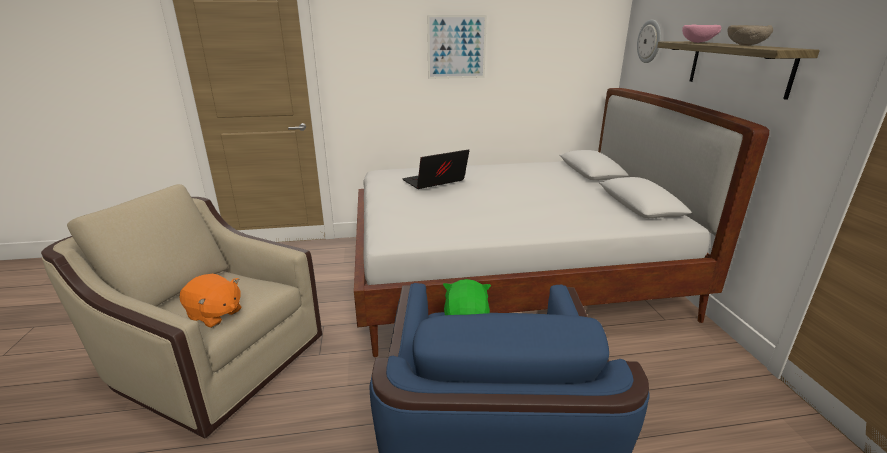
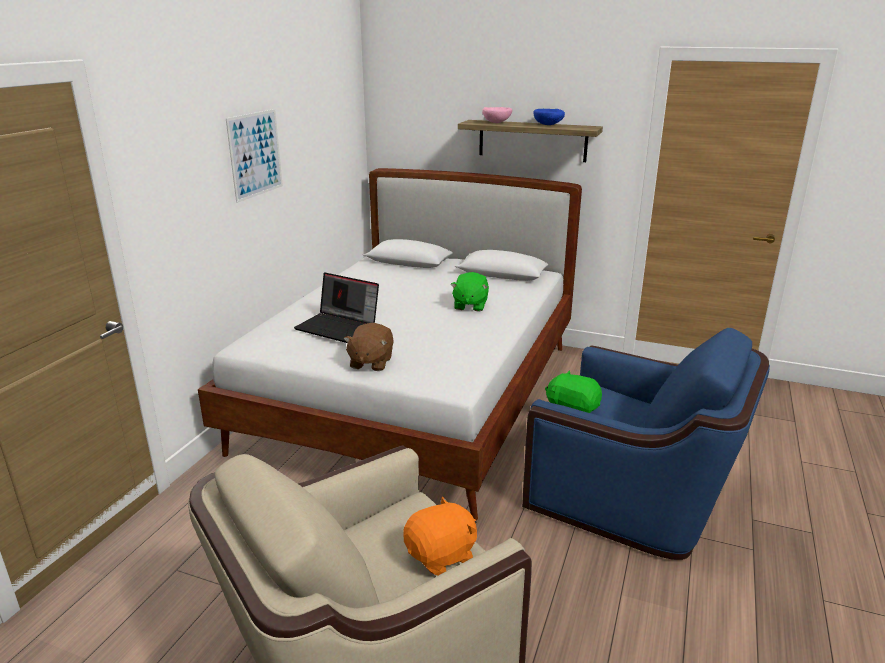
camera: 60 degrees left, 0 degrees up
(396, 205) = (370, 362): none -> brown plush toy
(434, 182) = (339, 327): laptop -> laptop turned 60 degrees counterclockwise
(543, 209) = (470, 305): none -> green plush toy
(650, 41) = (409, 119): wall clock -> none
(745, 45) = (548, 125): beige bowl -> blue bowl

